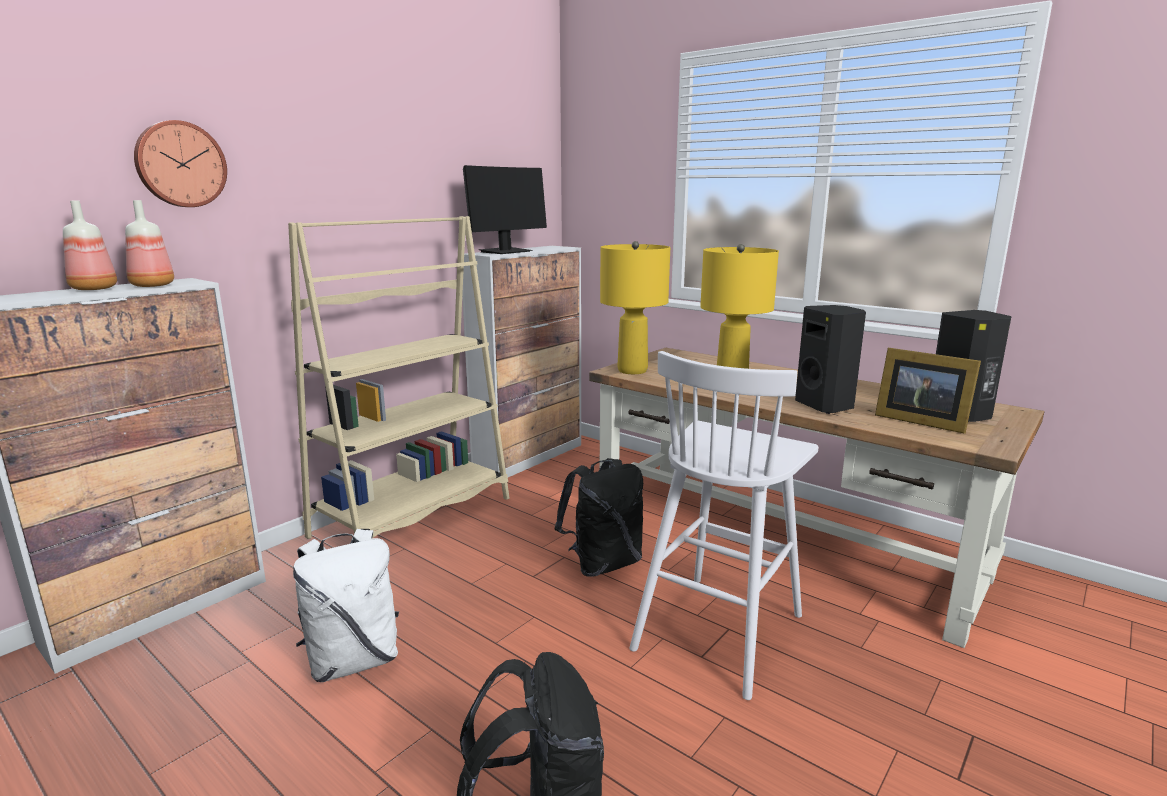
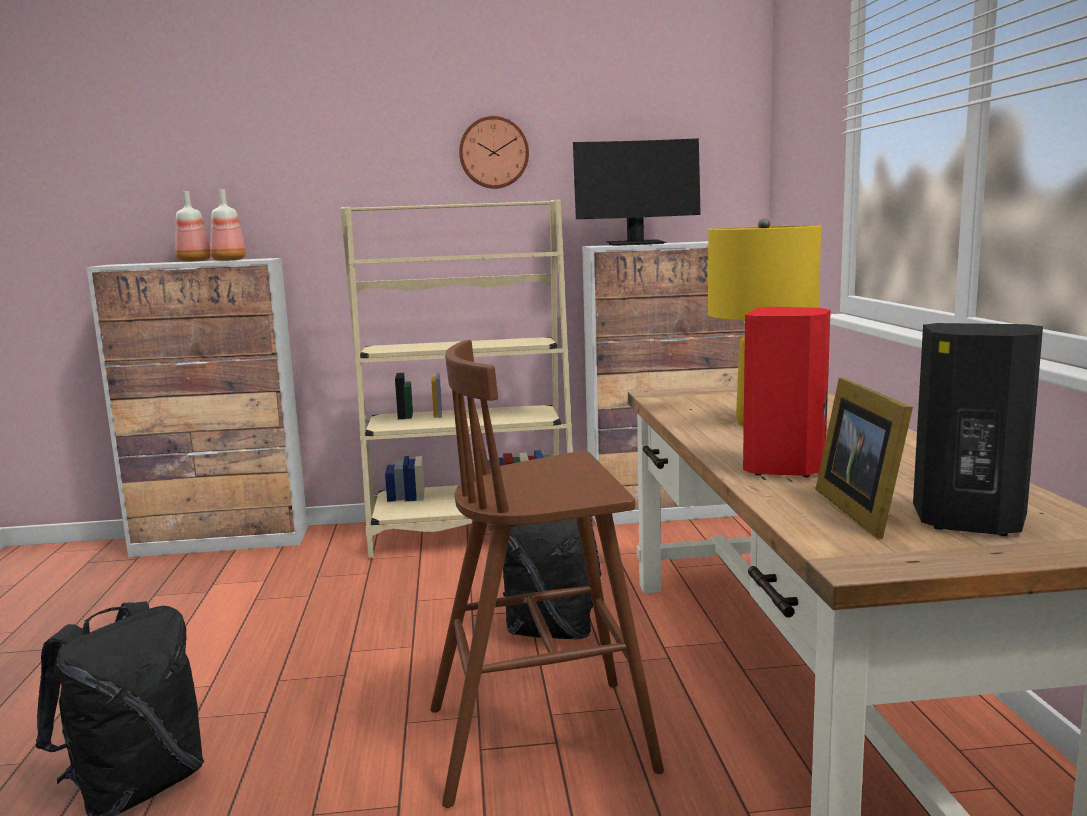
camera: 45 degrees right, 5 degrees down
(180, 164) = (281, 159): wall clock -> wall clock (493, 153)
(353, 660) = (252, 618): white backpack -> none
(633, 370) = (676, 397): yellow table lamp -> none
(720, 630) = (544, 738): white stool -> brown stool
(826, 406) = (785, 468): black speaker -> red speaker

